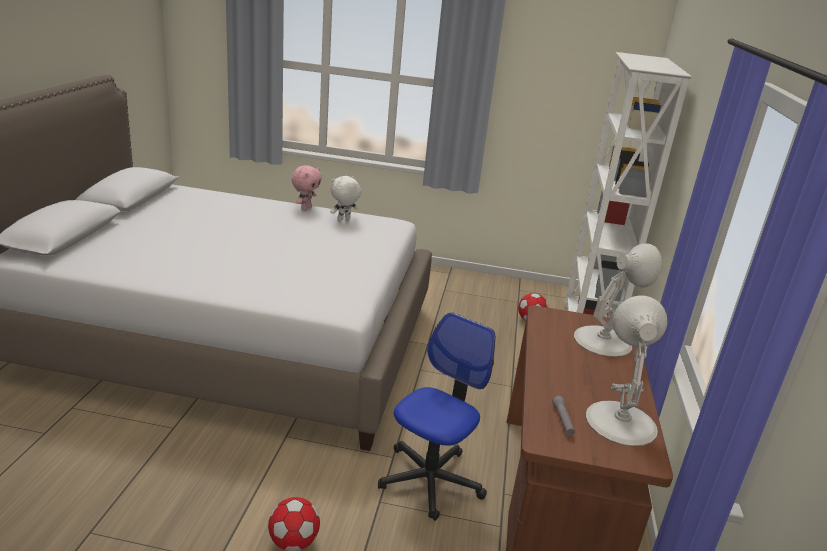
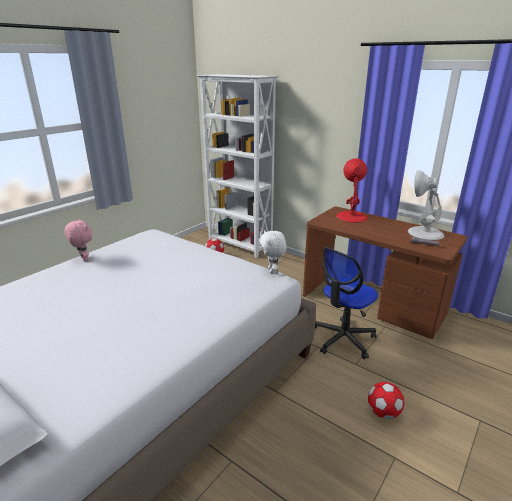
camera: 60 degrees left, 0 degrees up
(344, 219) = (126, 249): white plush toy -> white plush toy (272, 271)
(430, 480) = (343, 338): office chair -> office chair turned 105 degrees counterclockwise
(603, 340) = (351, 216): white table lamp -> red table lamp

